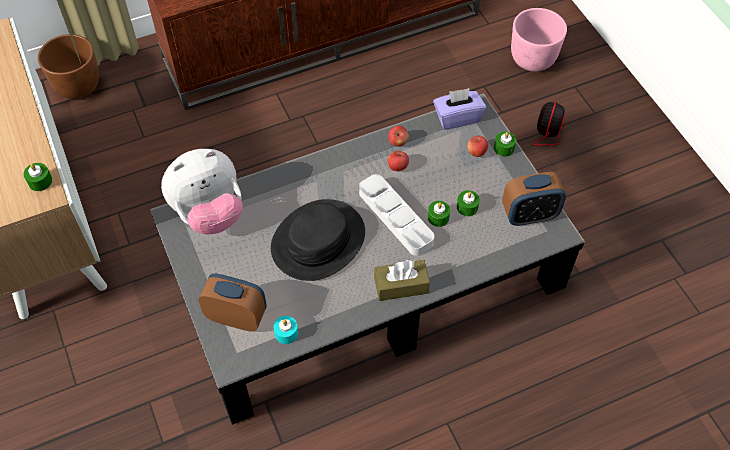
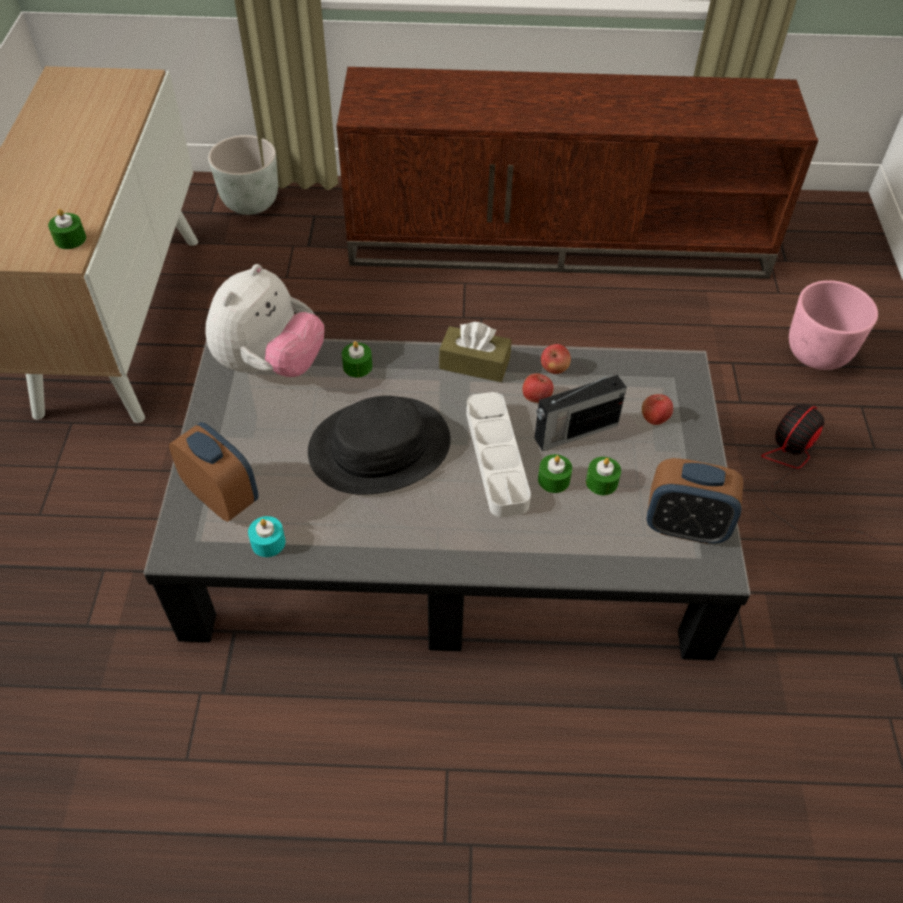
camera: 25 degrees right, 5 degrees down
(77, 87) = (250, 203): brown planter -> grey planter
(209, 213) = (270, 365): plush toy -> plush toy turned 60 degrees counterclockwise
(401, 285) = (452, 545): brown tissue box -> brown tissue box (474, 364)
(433, 181) = (574, 432): none -> radio
(457, 117) = (652, 367): purple tissue box -> none
(504, 148) = (696, 427): green candle -> green candle (357, 366)

